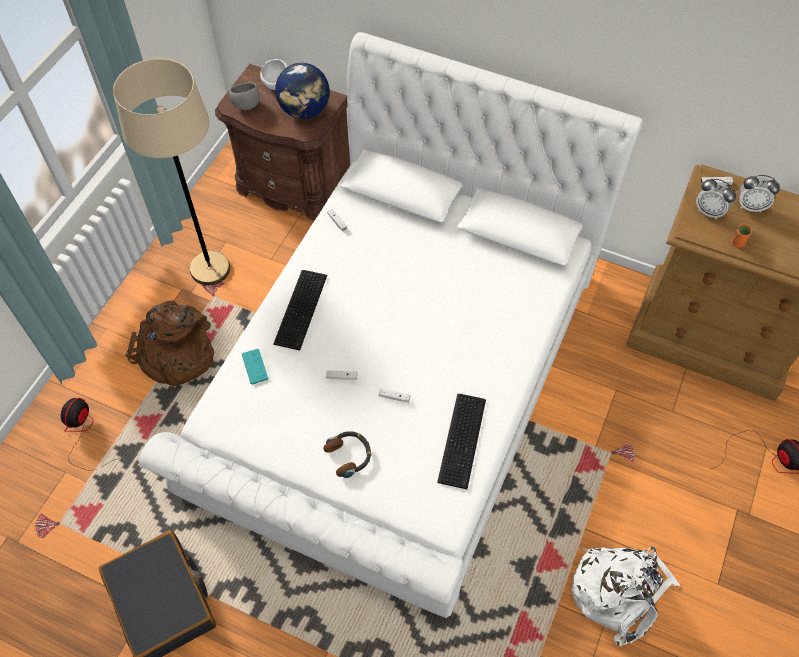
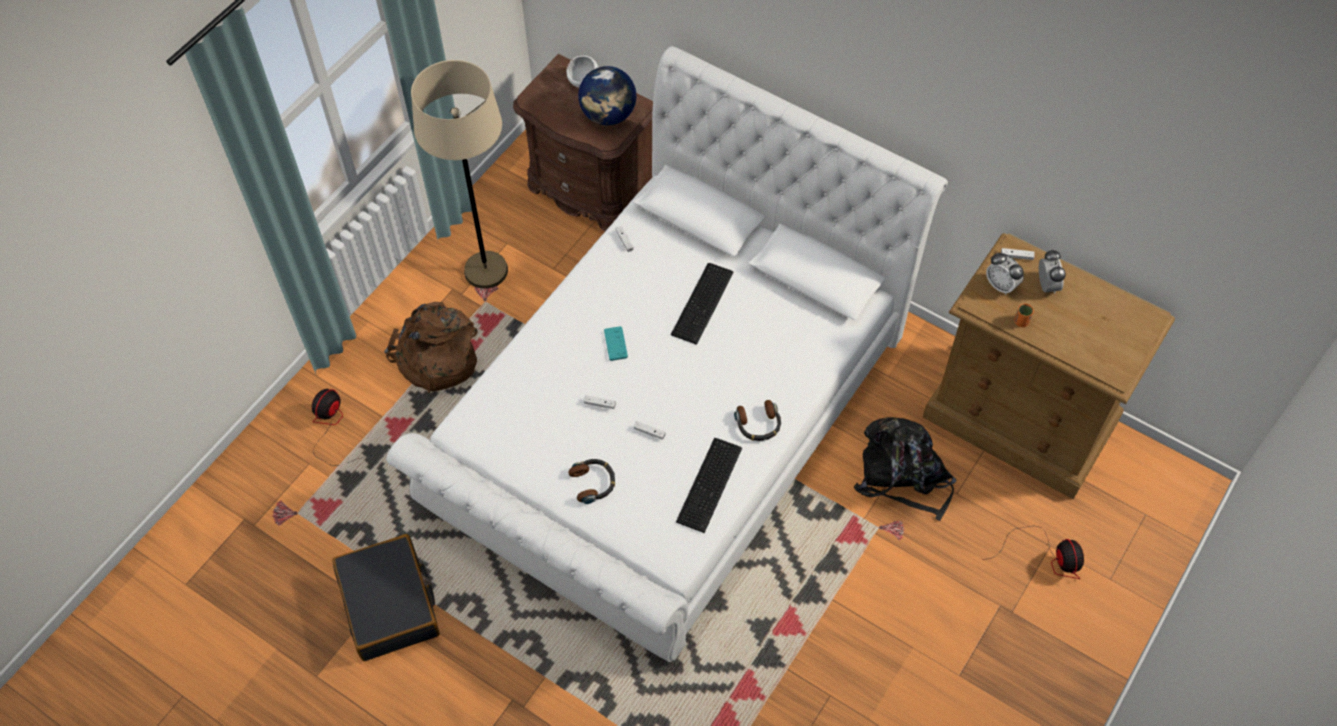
camera: 10 degrees right, 0 degrees up
(246, 106) = (547, 102): grey bowl -> none
(255, 367) = (513, 381): turquoise game controller -> turquoise game controller (615, 344)
(302, 309) = (572, 329): keyboard -> keyboard (704, 303)
(496, 375) = (758, 424): none -> headphones
(618, 590) = (853, 665): white backpack -> none
(621, 402) = (903, 476): none -> black backpack
(750, 206) = (1046, 285): alarm clock -> alarm clock turned 120 degrees counterclockwise

